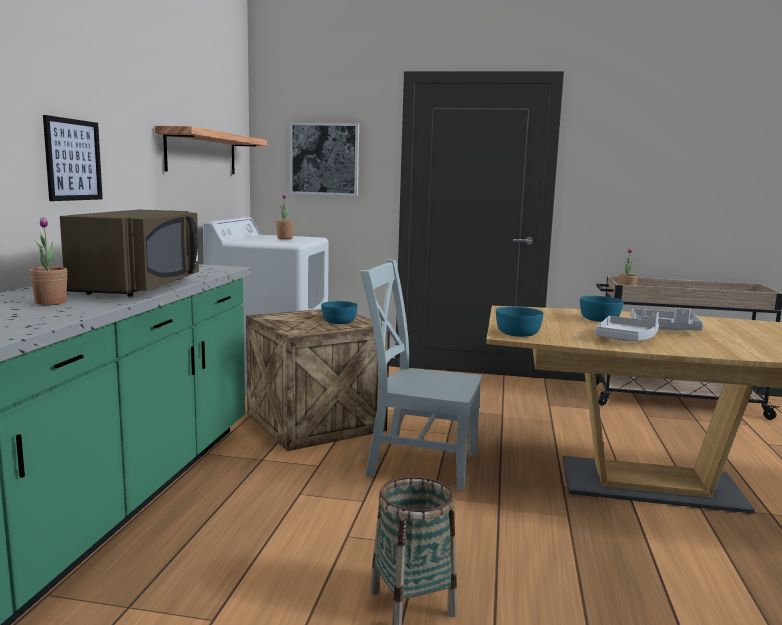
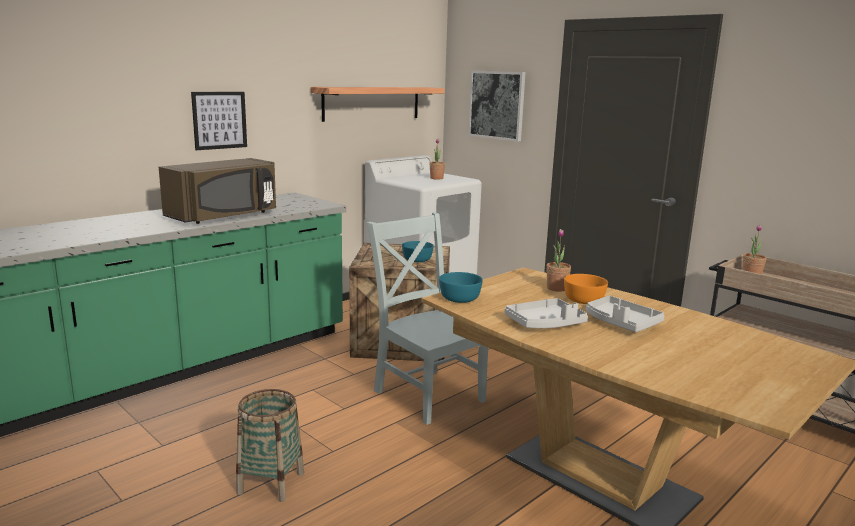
camera: 35 degrees right, 5 degrees up
(51, 302) = (147, 222): potted plant -> potted plant (556, 288)
(598, 319) = (583, 300): turquoise bowl -> orange bowl

